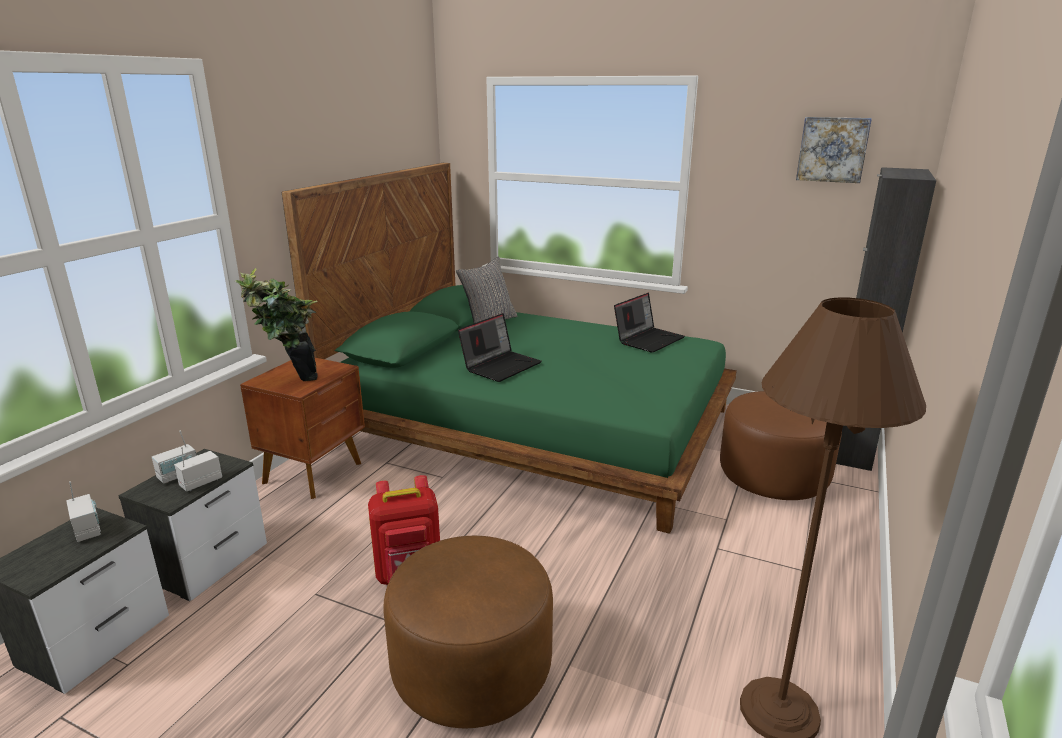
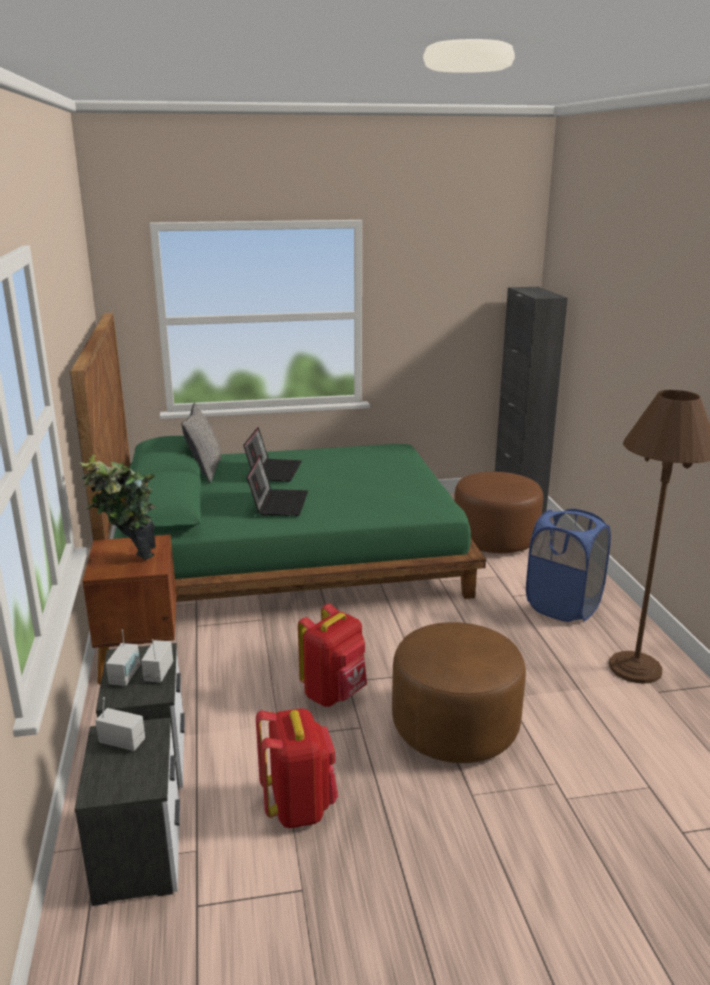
camera: 35 degrees left, 0 degrees up
(241, 671) = (298, 806): none -> red backpack
(648, 339) = (359, 453): laptop -> laptop (273, 470)
(769, 586) = (563, 606): none -> blue laundry basket
(832, 149) = (472, 275): picture -> none

